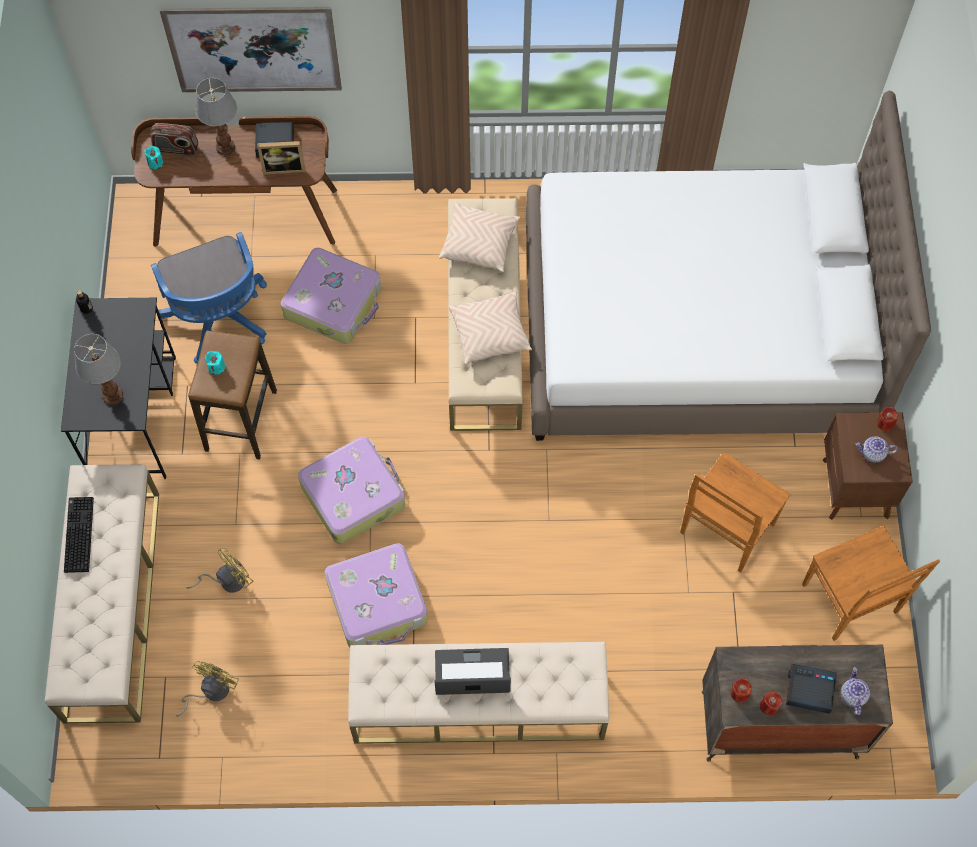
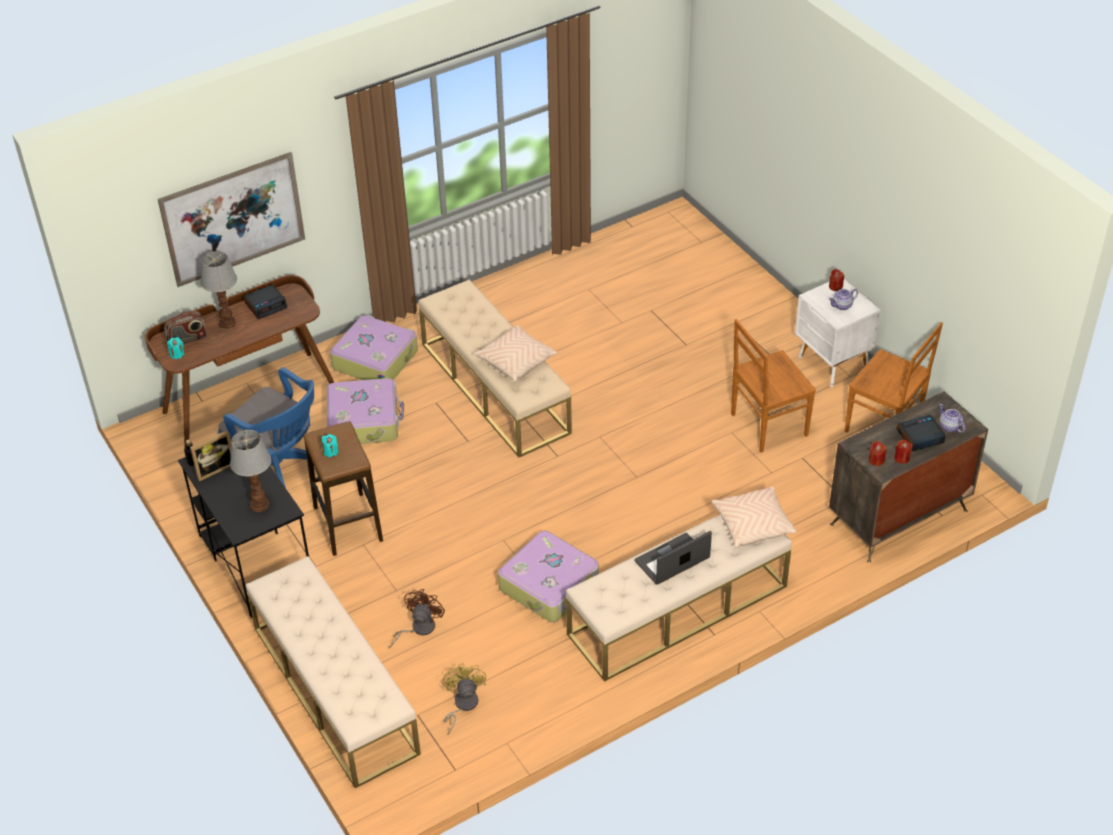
camera: 30 degrees left, 20 degrees down
(78, 534) = (289, 622): keyboard -> none
(227, 580) = (418, 628): yellow fan -> brown fan
(284, 167) = (285, 316): picture frame -> picture frame (214, 468)
(353, 494) = (476, 529): suitcase -> suitcase (375, 359)
(479, 244) = (464, 314): beige pillow -> beige pillow (753, 525)
(697, 328) = (649, 321): white bed -> none
(725, 530) = (767, 425): brown chair -> brown chair turned 60 degrees clockwise
(854, 489) = (833, 363): brown nightstand -> white nightstand

